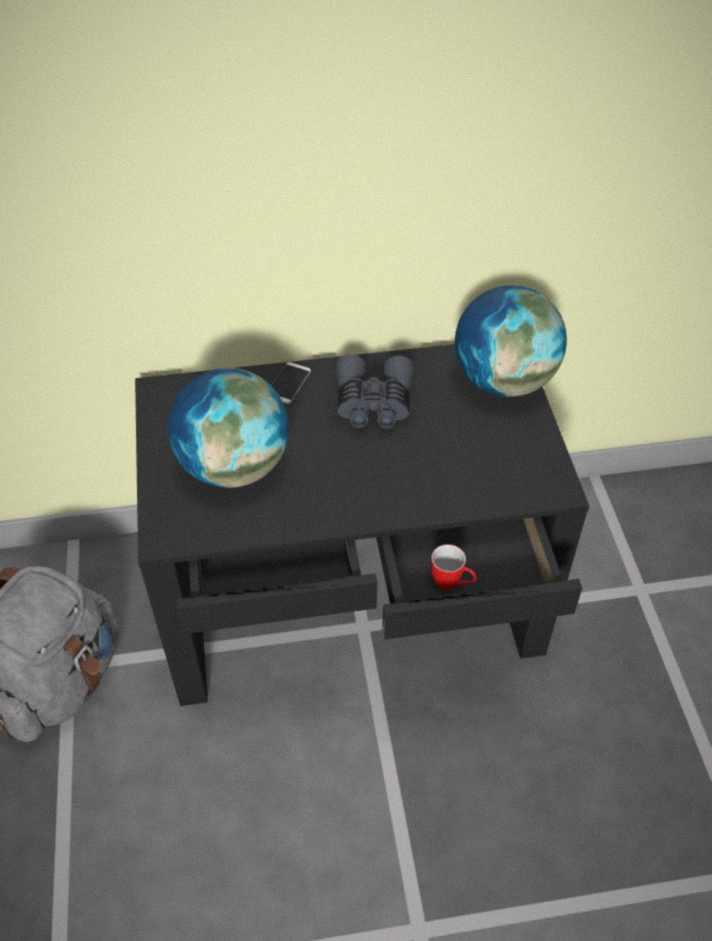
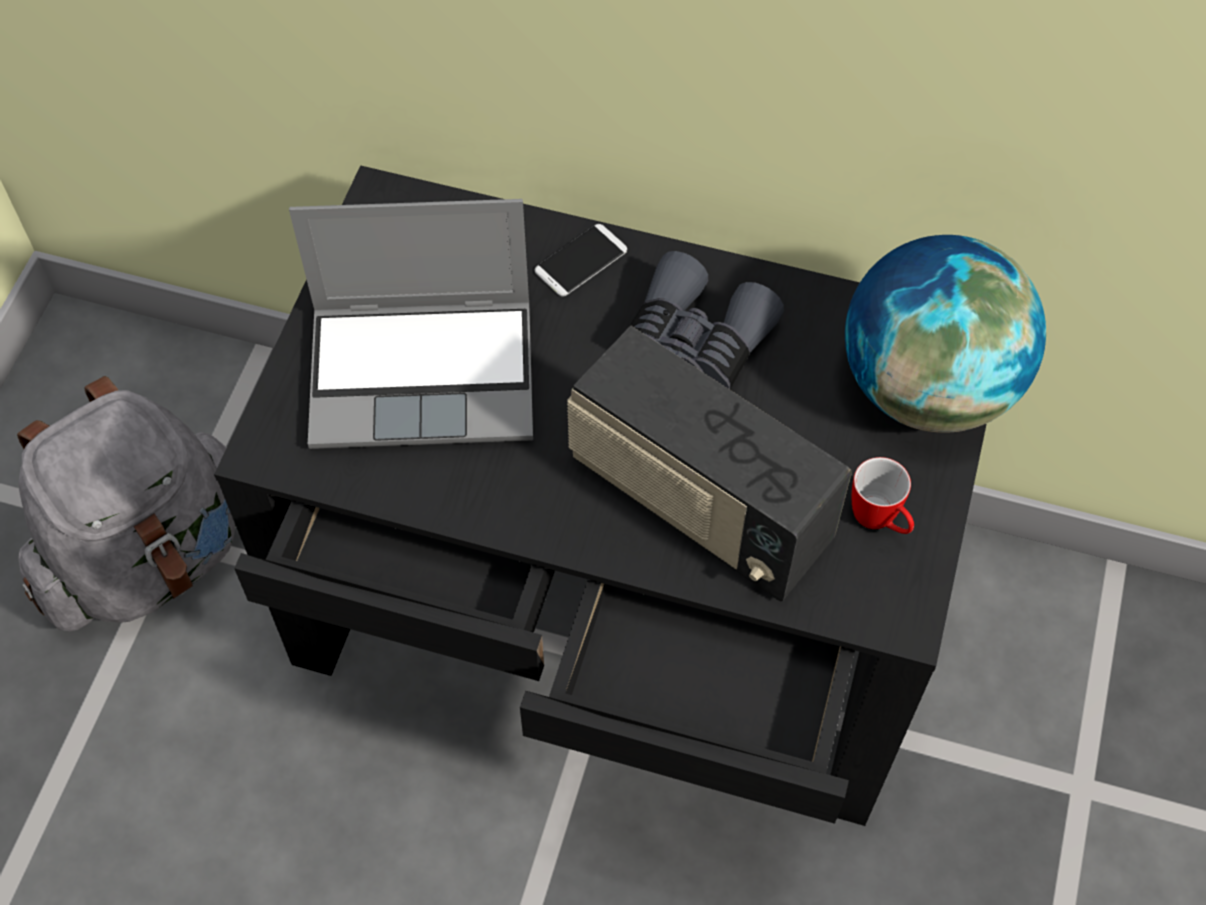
camera: 25 degrees right, 10 degrees up
(234, 466) = (426, 373): globe -> laptop
(422, 476) = (698, 505): none -> radio
(452, 584) = (669, 693): mug -> mug (880, 522)

